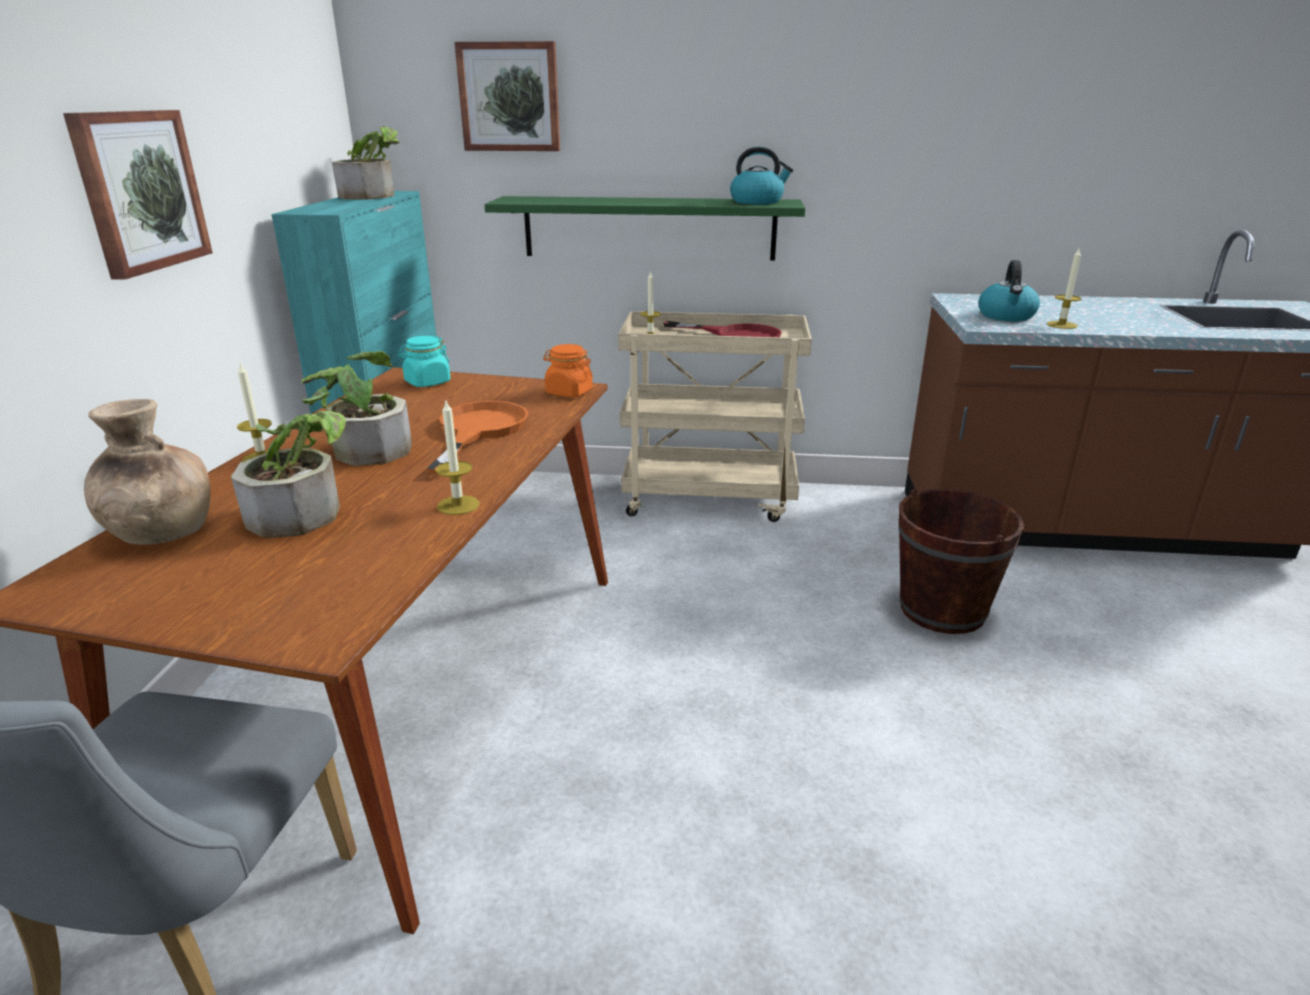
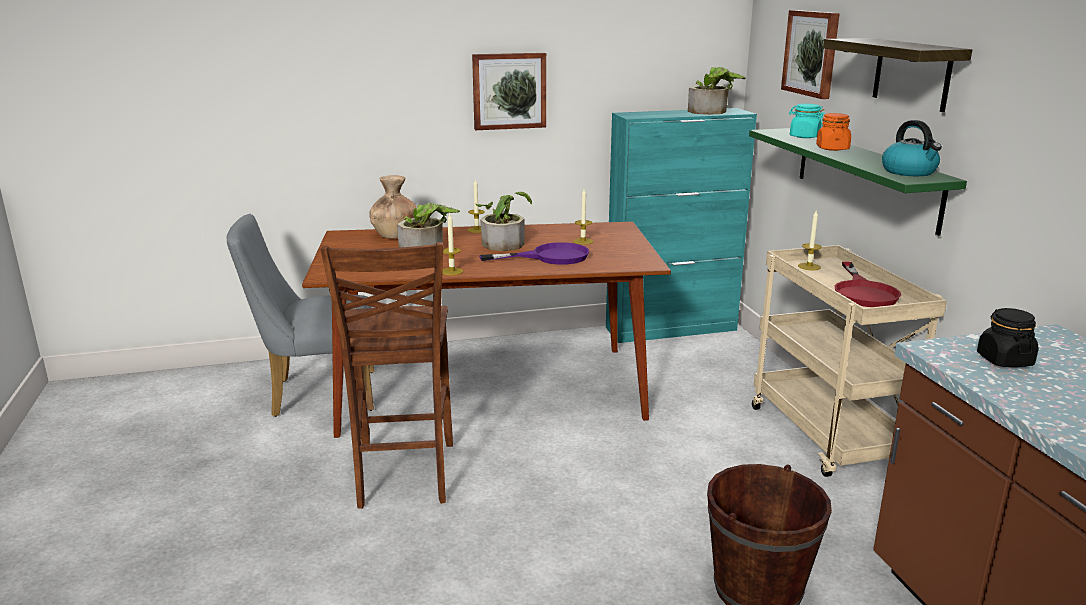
camera: 70 degrees right, 5 degrees down
(427, 382) = (614, 232): turquoise jar -> turquoise jar (804, 136)
(478, 431) = (550, 257): orange frying pan -> purple frying pan
(569, 392) = (639, 264): orange jar -> orange jar (832, 148)
(613, 844) = (403, 476): none -> brown chair
(701, 103) = (912, 74): none -> shelf
(1006, 316) = (1004, 360): kettle -> black jar
(1061, 325) = (1012, 388): candle -> candle (583, 241)

